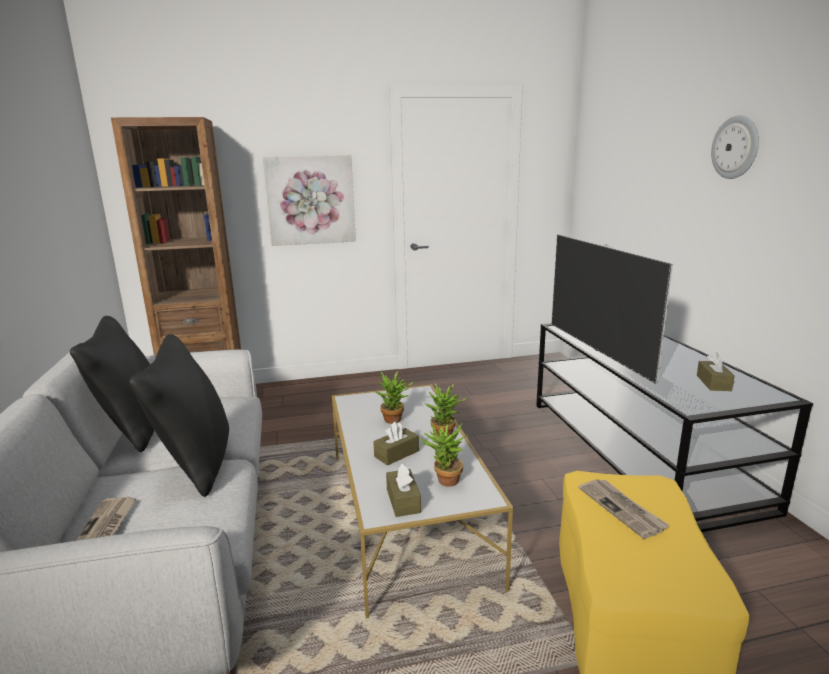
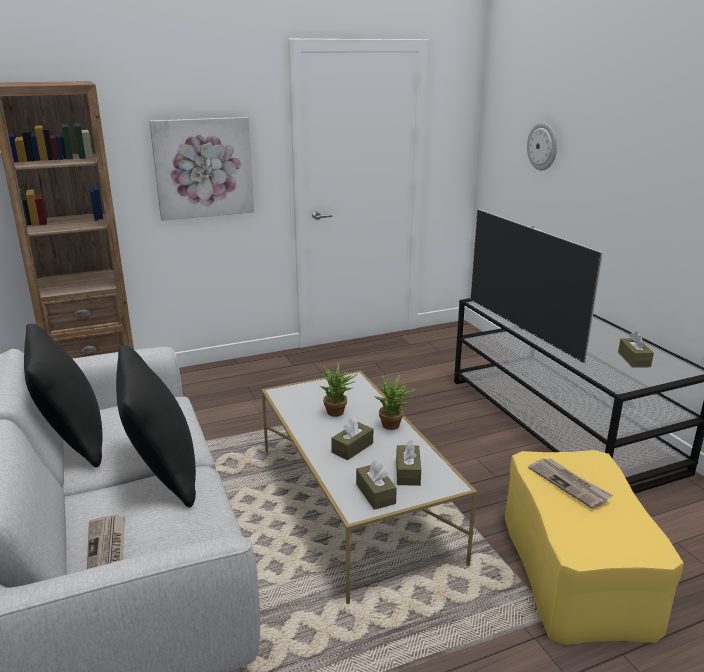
camera: 10 degrees left, 5 degrees up
(444, 482) = (408, 472): potted plant -> brown tissue box
(735, 147) = (652, 132): wall clock -> wall clock (543, 146)

